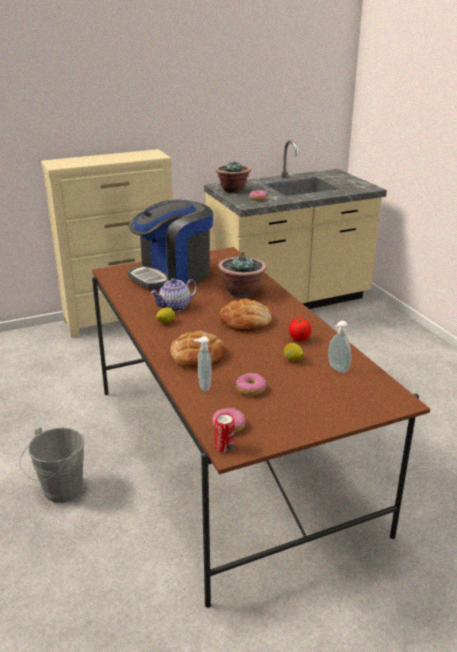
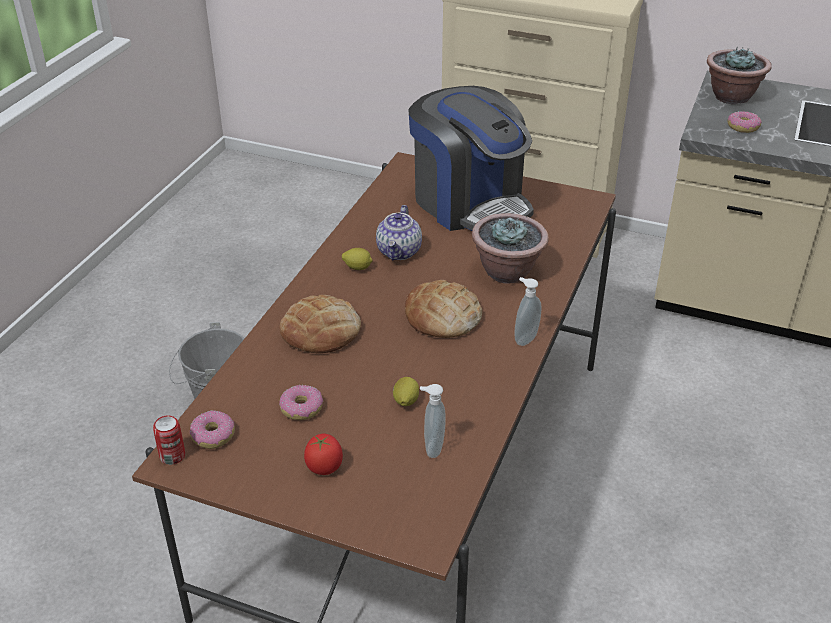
camera: 45 degrees right, 10 degrees up
(173, 275) = (469, 203): coffee machine -> coffee machine turned 135 degrees counterclockwise
(175, 307) = (399, 252): teapot -> teapot turned 90 degrees counterclockwise
(203, 386) = (265, 373): soap dispenser -> soap dispenser (524, 338)
(299, 339) = (460, 378): tomato -> tomato (324, 467)

